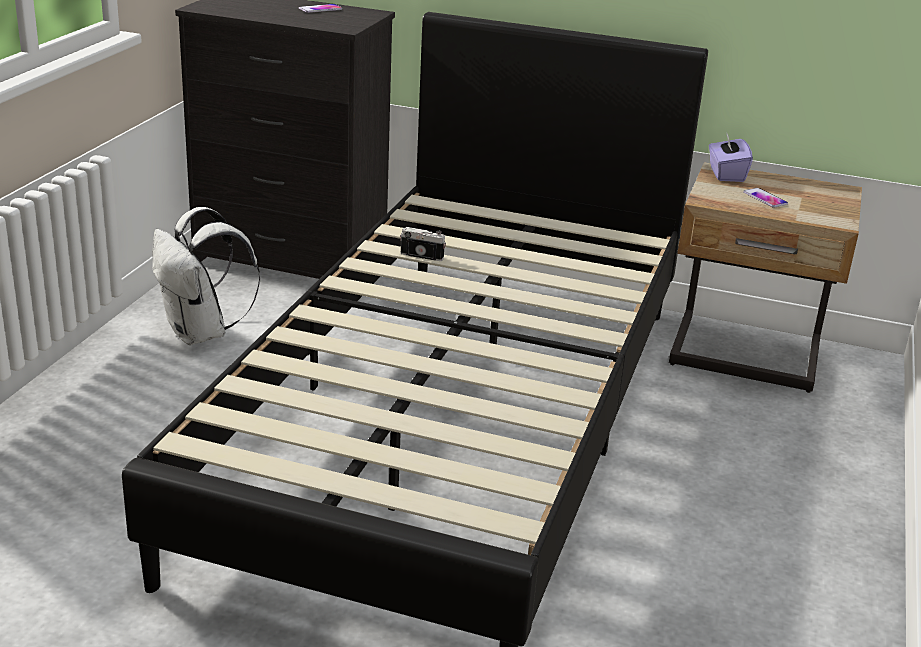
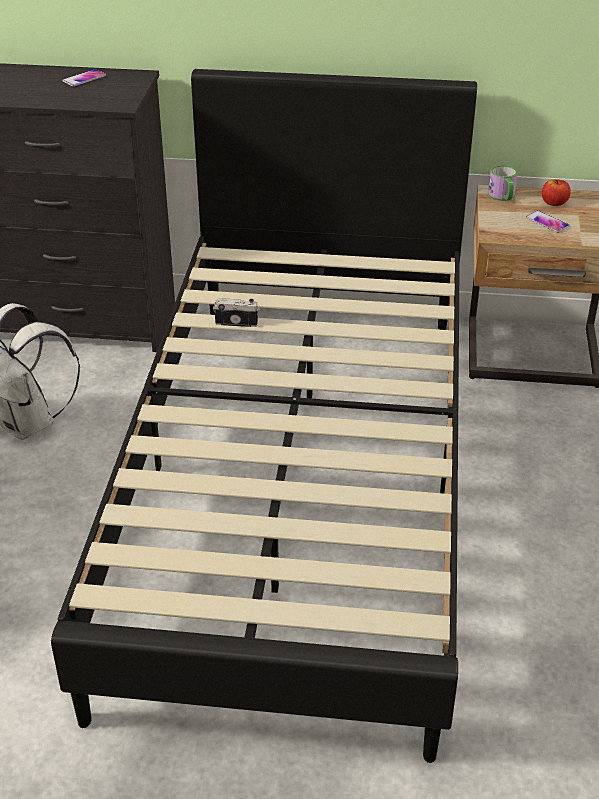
camera: 10 degrees left, 10 degrees up
(726, 174) = (503, 197): purple tissue box -> mug
(779, 185) = (554, 203): none -> apple

